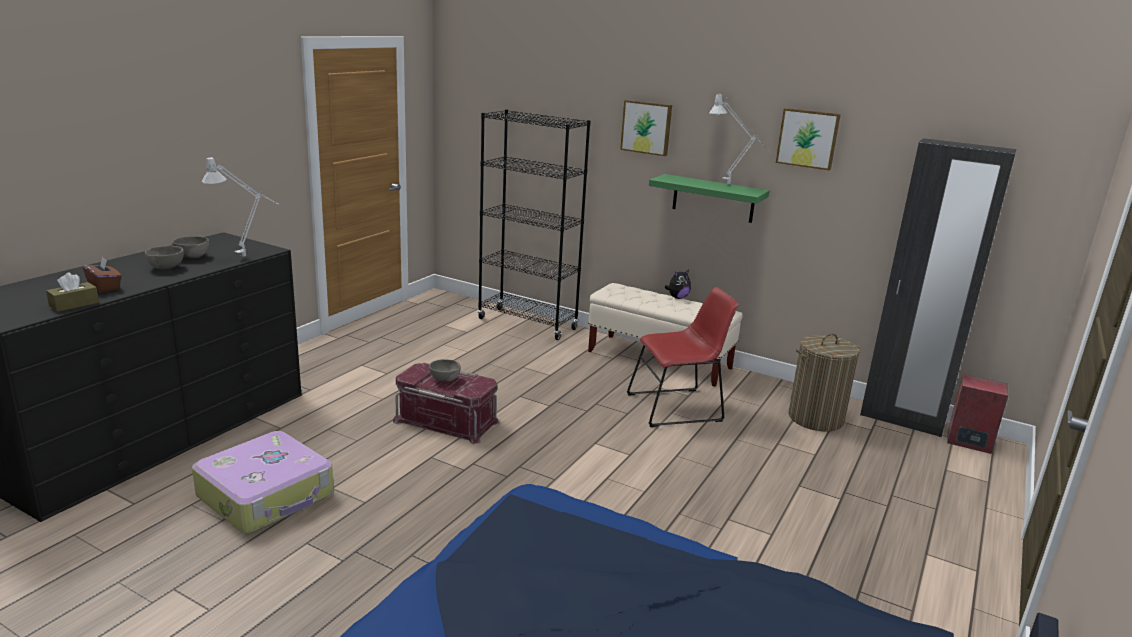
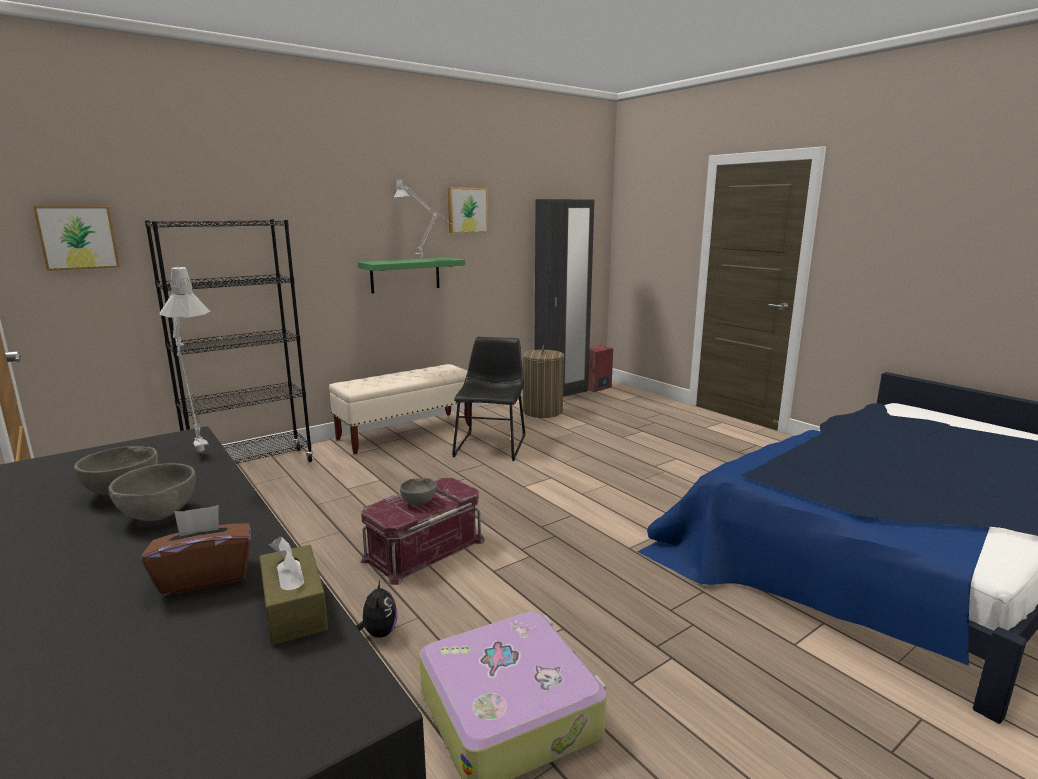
camera: 65 degrees left, 5 degrees down
(647, 127) = (331, 219): picture -> picture (77, 237)
(677, 297) = (399, 372): plush toy -> plush toy (378, 633)
(678, 407) = (491, 445): red chair -> black chair

